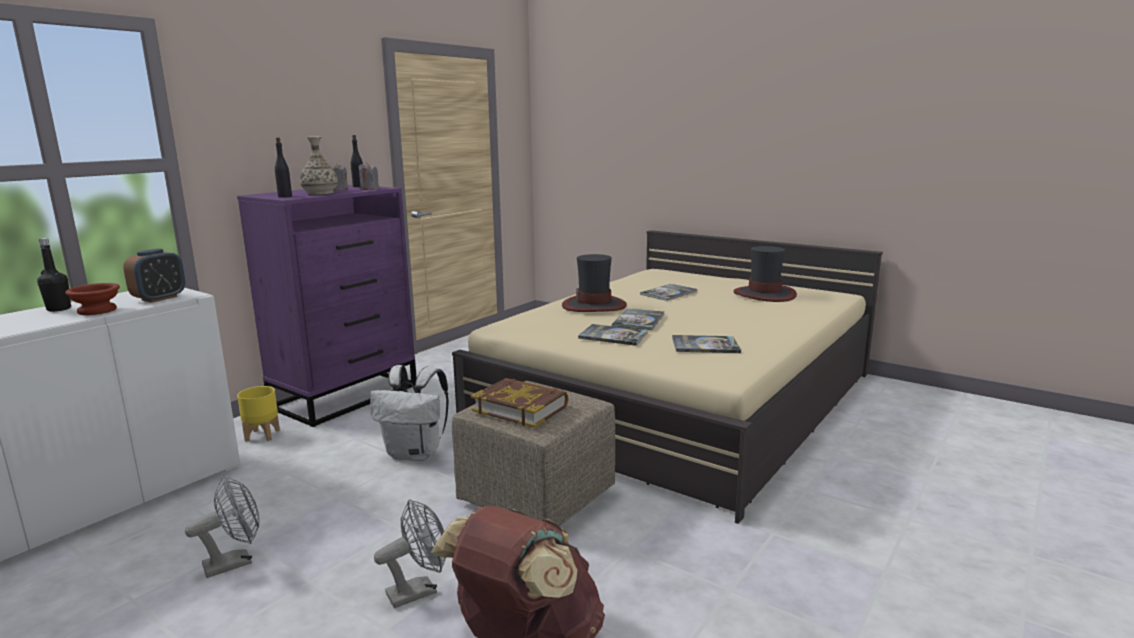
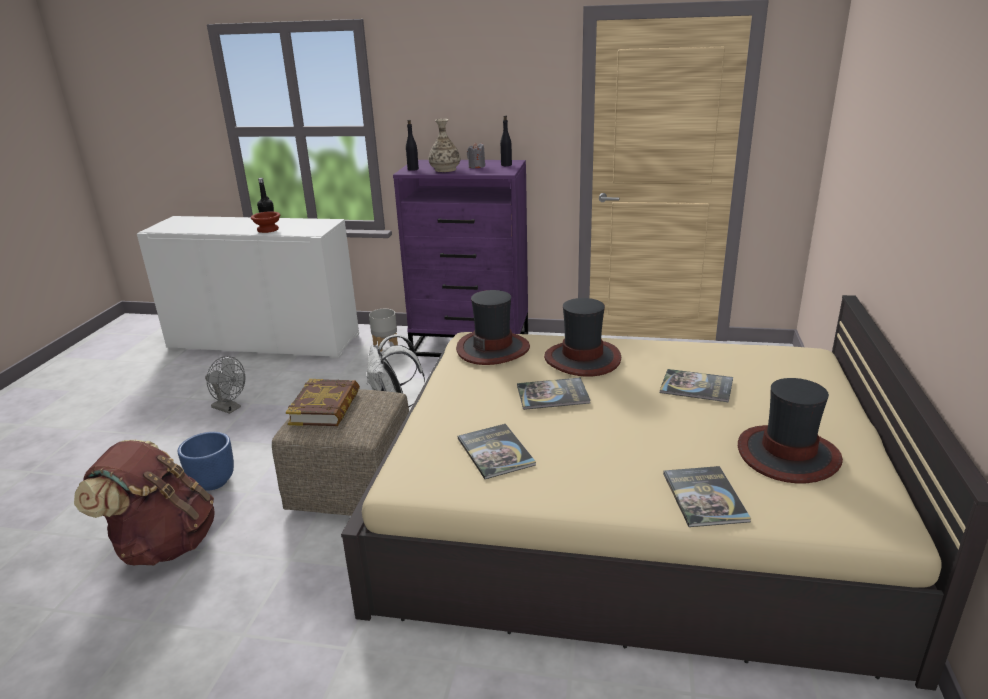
camera: 65 degrees right, 10 degrees up
(159, 298) = (303, 230): alarm clock -> none
(262, 435) = (386, 345): yellow planter -> grey planter
(369, 189) = (490, 171): grey candle -> none
(419, 591) = (213, 481): grey fan -> blue planter
(536, 322) = (493, 348): none -> hat
(613, 336) = (484, 394): book -> book (704, 497)

